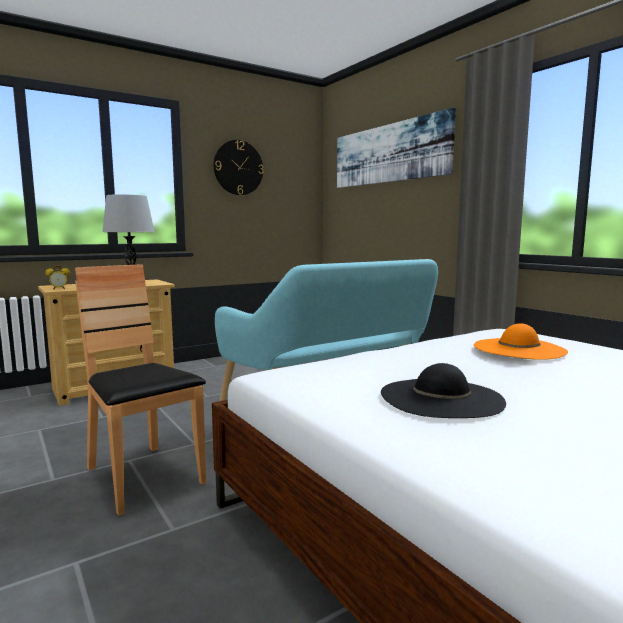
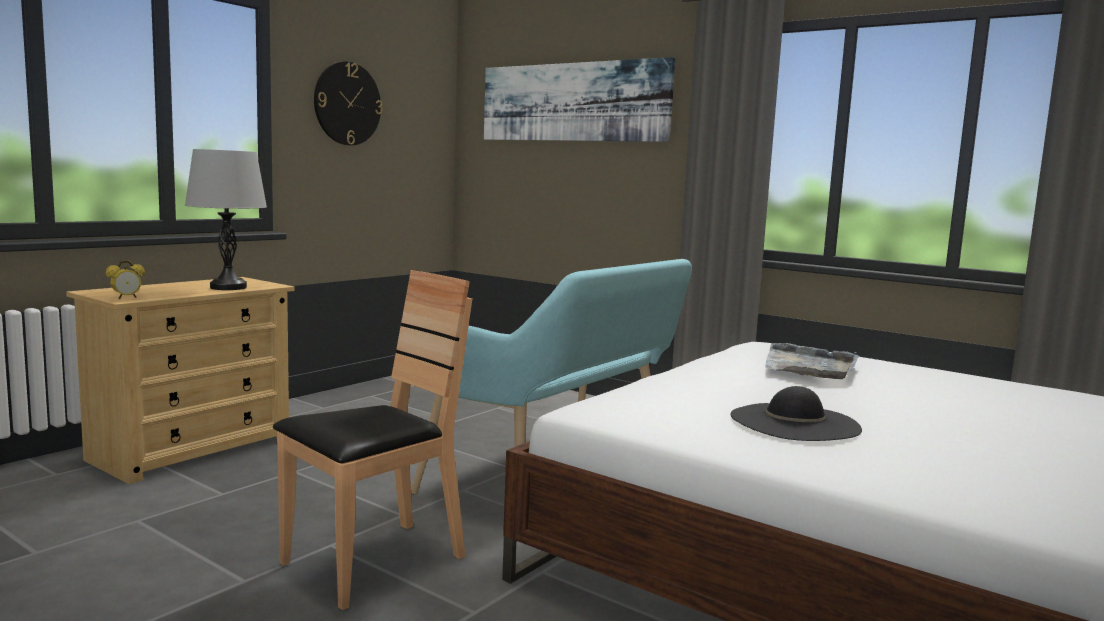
camera: 20 degrees left, 0 degrees up
(143, 477) = (373, 562): brown chair -> brown chair turned 105 degrees clockwise
(519, 349) = (809, 366): orange hat -> grey tray

